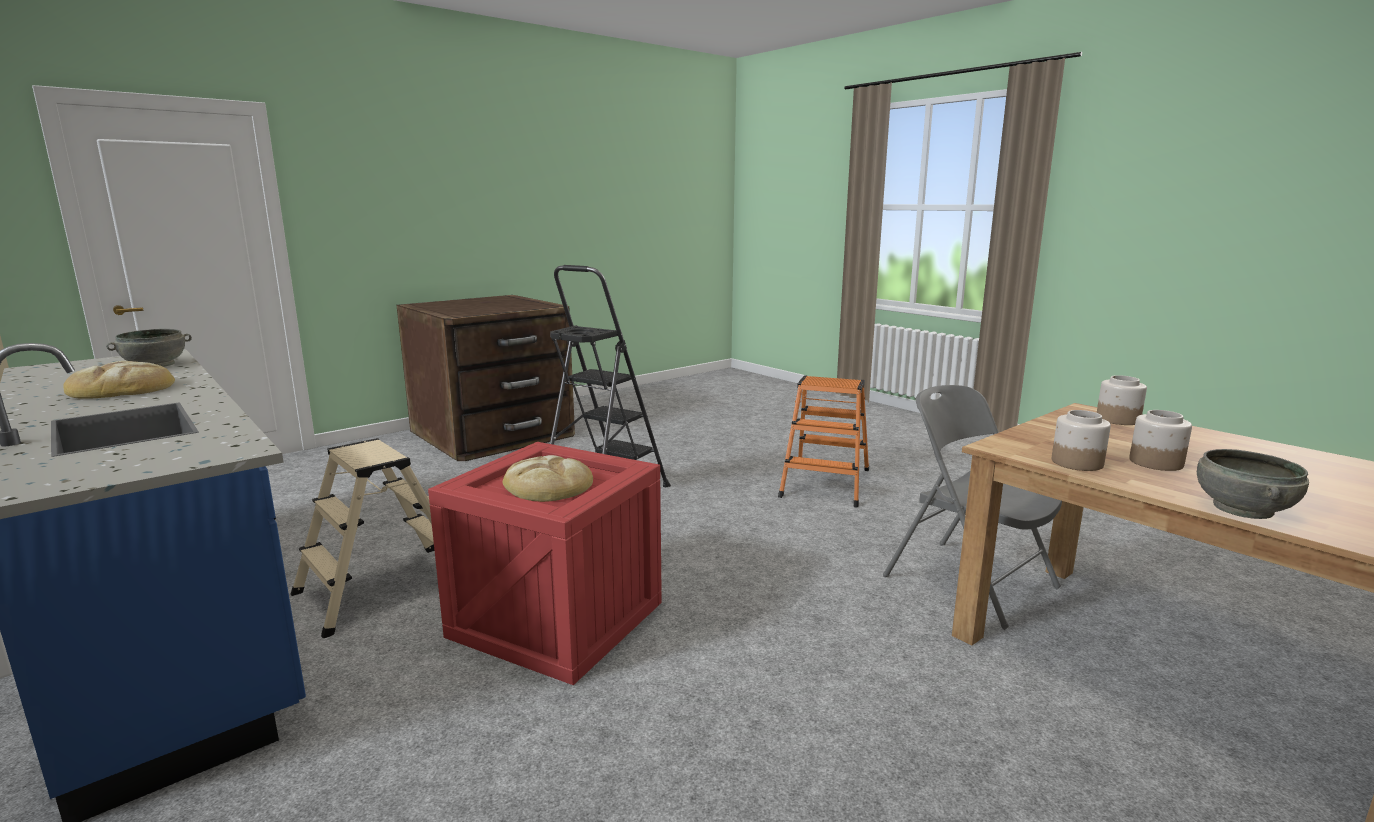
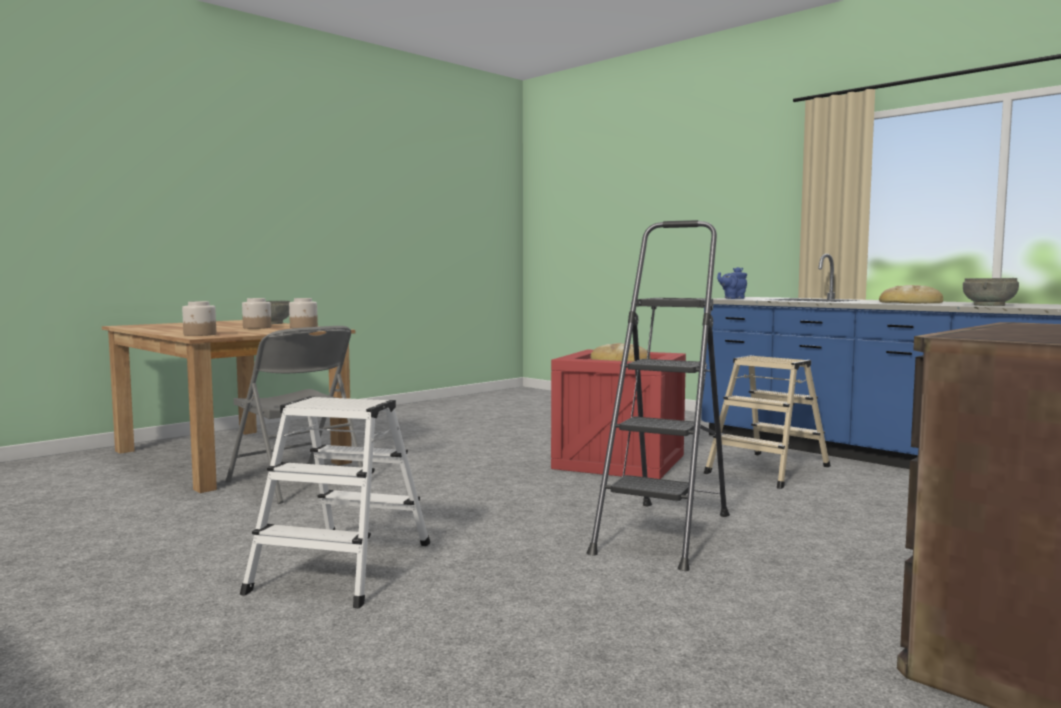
camera: 175 degrees right, 10 degrees down
(201, 452) = (732, 298): none -> blue teapot
(825, 482) = (343, 566): orange step ladder -> white step ladder

